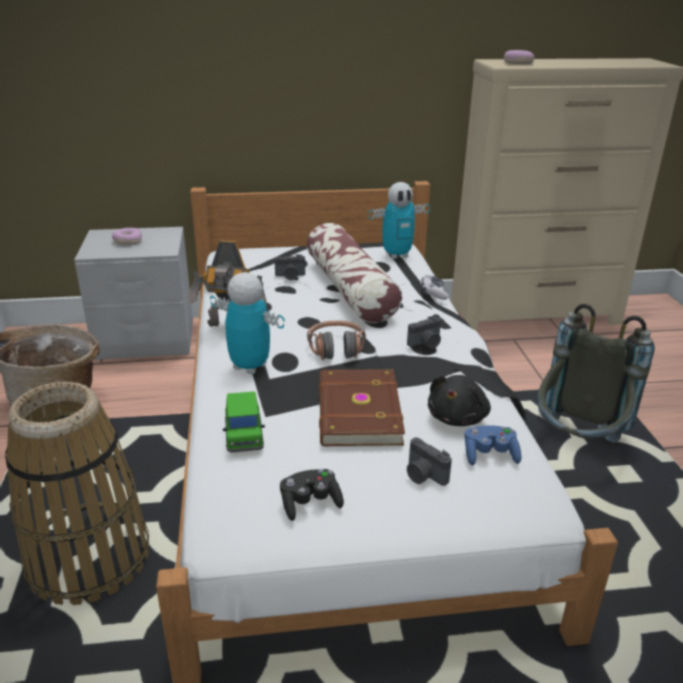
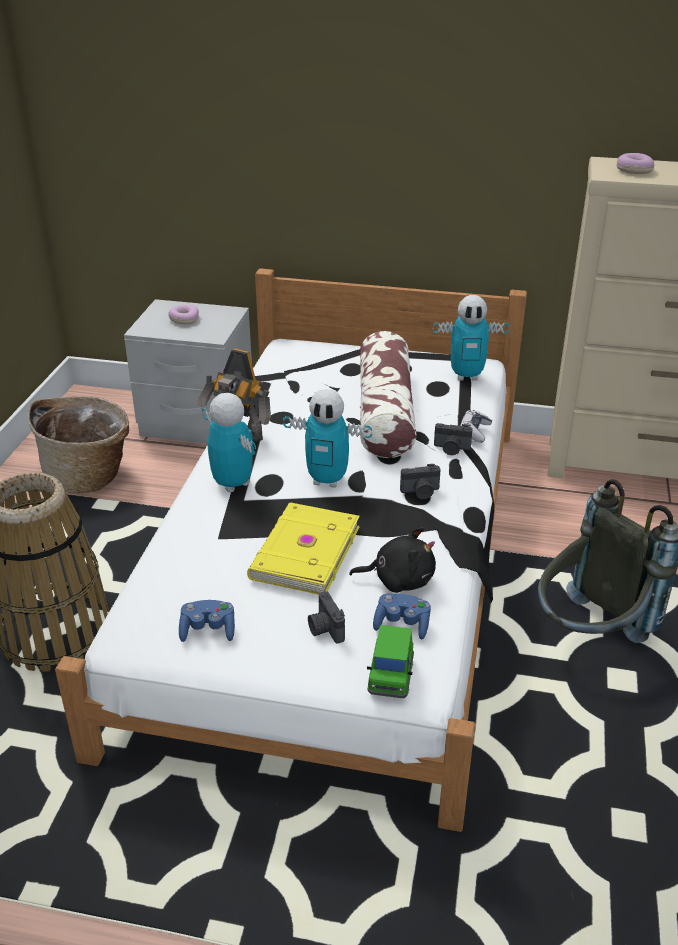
camera: 20 degrees right, 5 degrees up
(244, 438) = (187, 556): green toy car -> green toy car (390, 677)
(290, 276) = (331, 385): camera -> camera (451, 449)
(310, 503) = (208, 630): black game controller -> blue game controller
(336, 349) = (327, 480): headphones -> toy robot
(356, 412) = (303, 552): brown book -> yellow book
(458, 417) = (399, 579): black plush toy -> black plush toy turned 135 degrees counterclockwise

